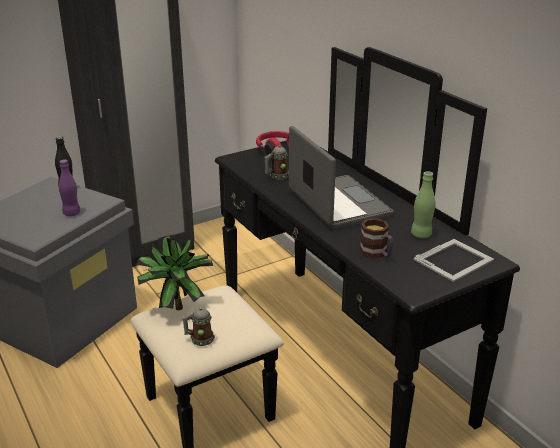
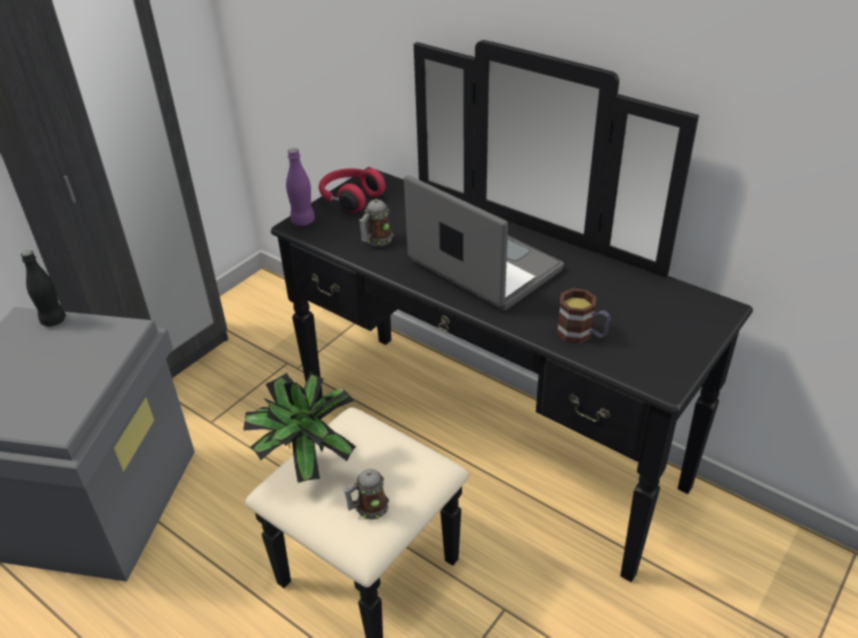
camera: 20 degrees left, 10 degrees up
(71, 213) = (87, 364): purple bottle -> purple bottle (303, 221)
(421, 234) = (614, 289): green bottle -> none
(454, 260) = (677, 318): picture frame -> none

